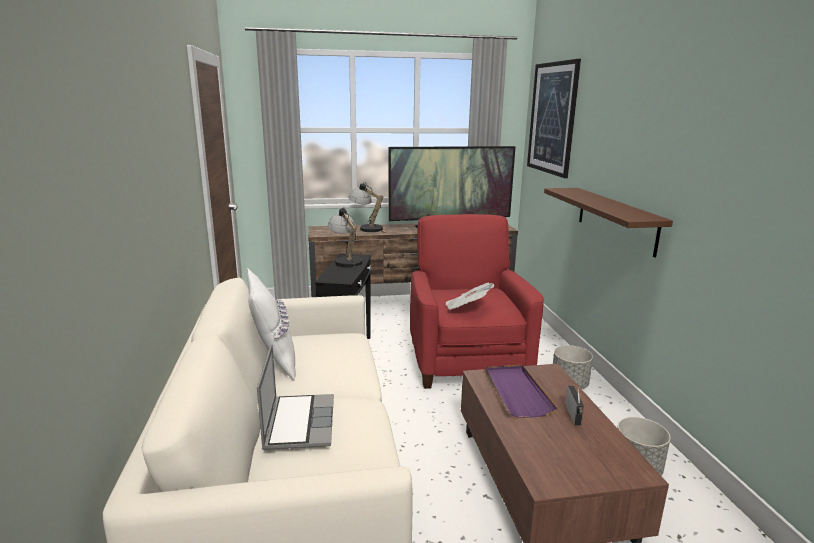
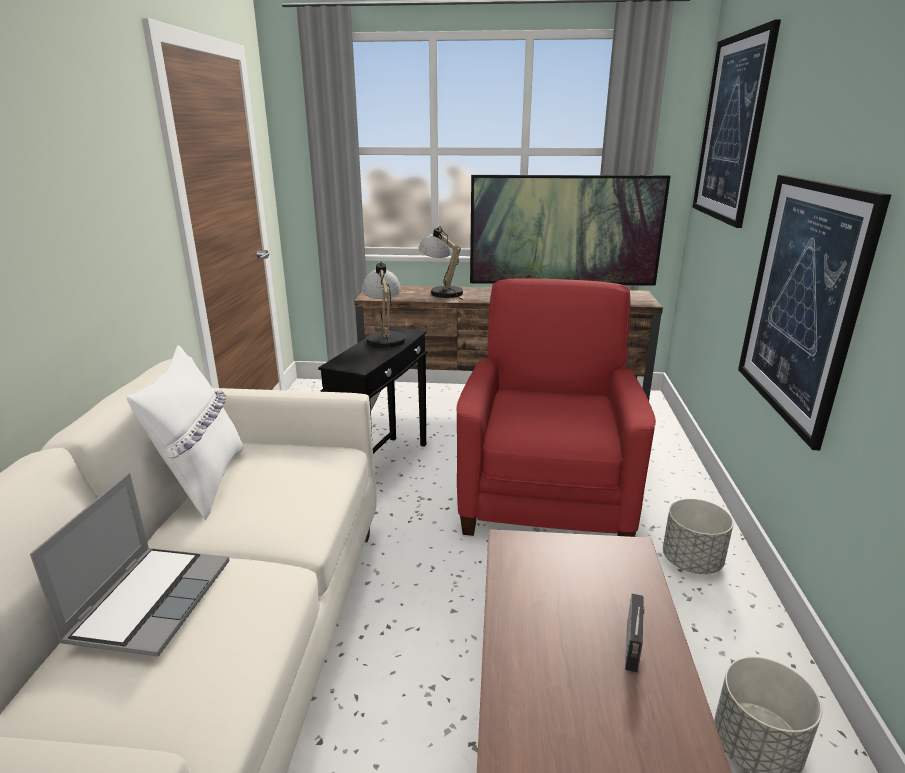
camera: 15 degrees right, 5 degrees up
(467, 308) = (535, 425): newspaper -> none
(516, 392) = (554, 584): purple tray -> none
(616, 219) = (801, 302): brown shelf -> picture

